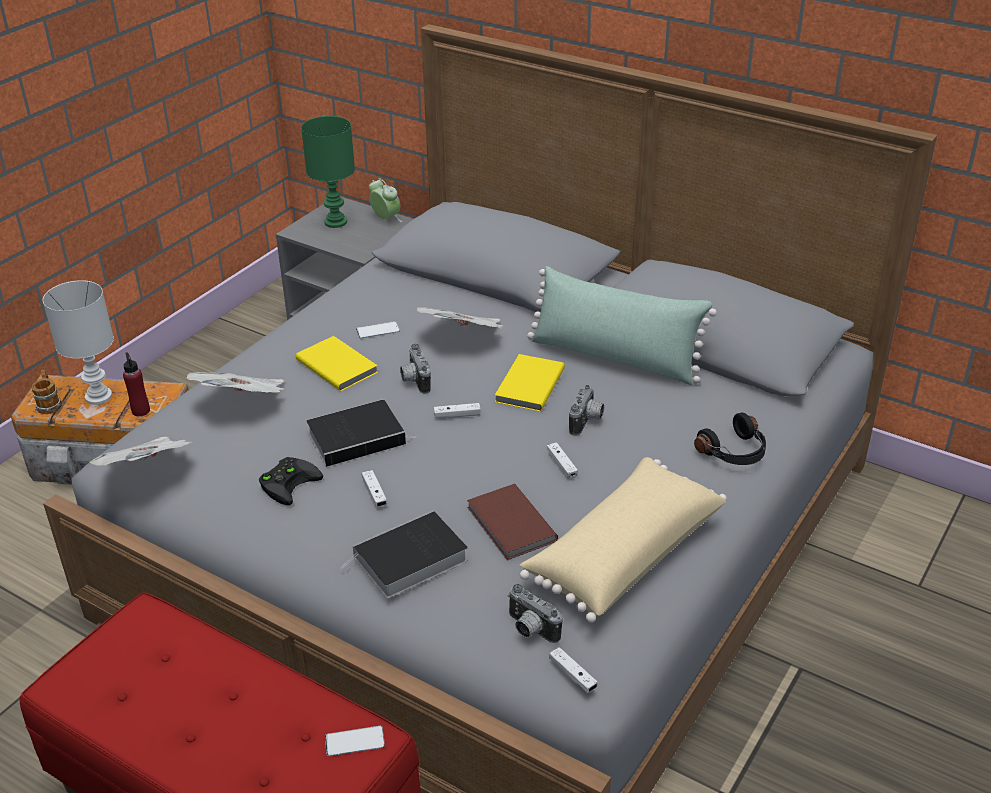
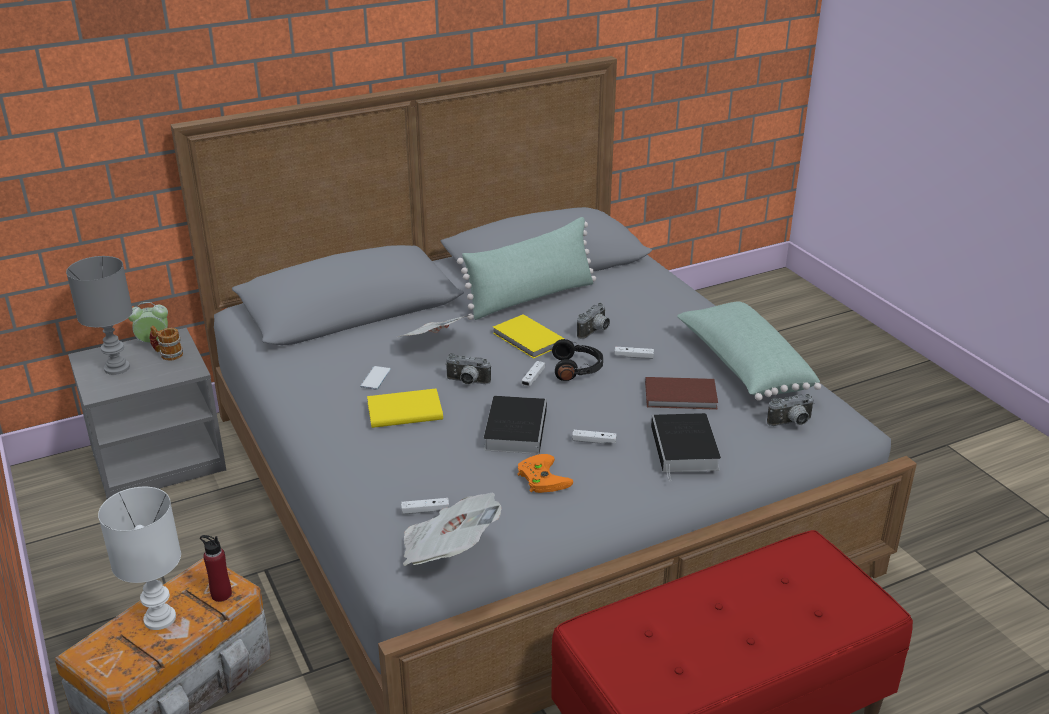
camera: 60 degrees left, 5 degrees down
(49, 404) = (127, 659): mug -> mug (167, 354)
(244, 402) = (403, 471): newspaper -> none
(289, 482) = (540, 477): black game controller -> orange game controller
(334, 222) = (116, 368): green table lamp -> grey table lamp
(354, 741) = (806, 556): phone -> none
(572, 675) = (841, 423): white game controller -> white game controller (425, 510)
(587, 422) = (595, 332): camera -> camera turned 75 degrees clockwise
(622, 554) = (743, 367): beige pillow -> green pillow
(734, 453) = (677, 296): black headphones -> black headphones (577, 369)

